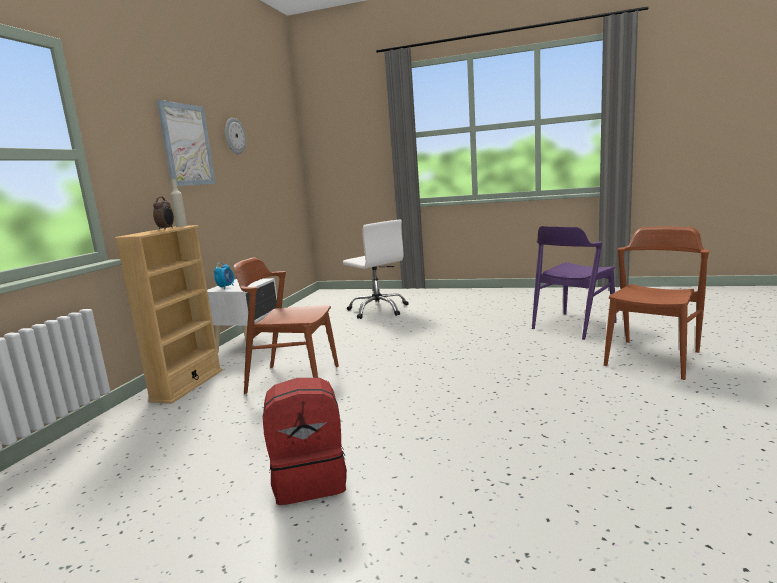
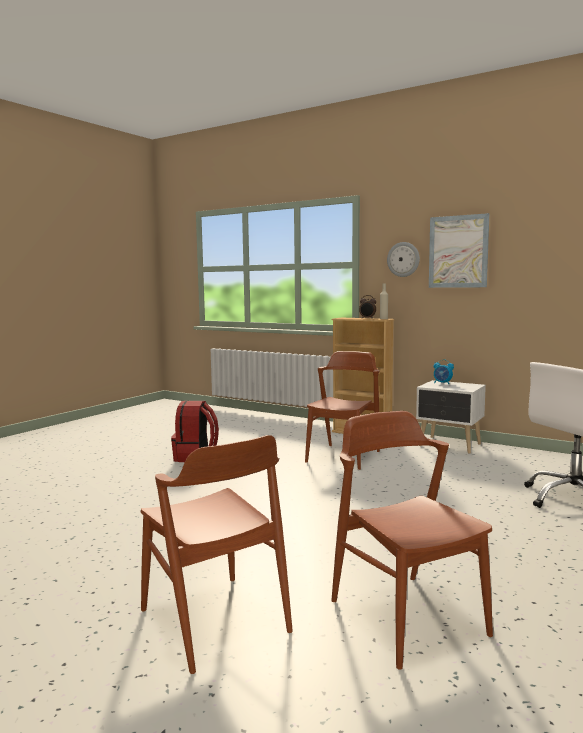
camera: 105 degrees right, 5 degrees down
(234, 136) = (541, 236): wall clock -> wall clock (403, 259)
(573, 325) = (407, 617): purple chair -> brown chair

